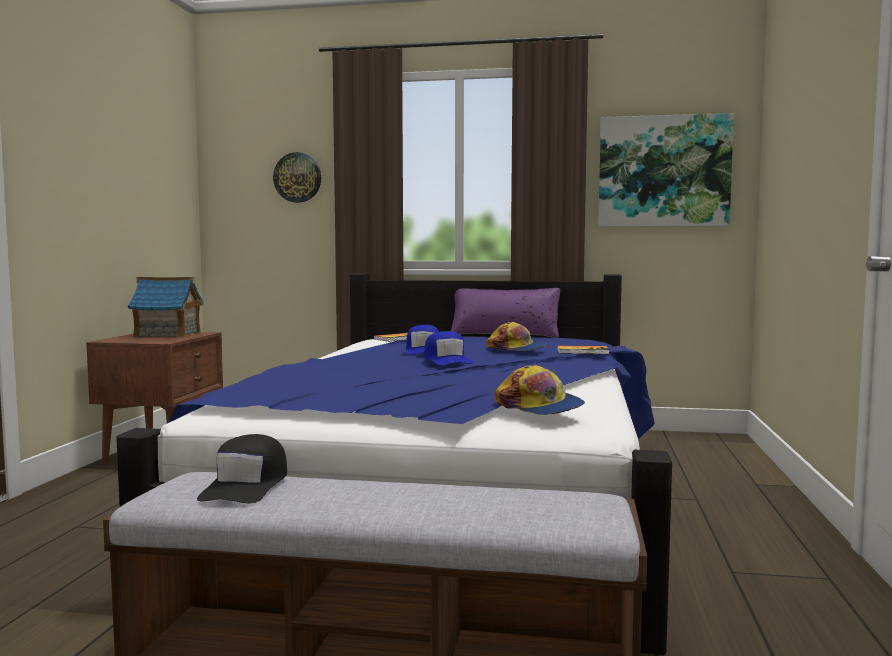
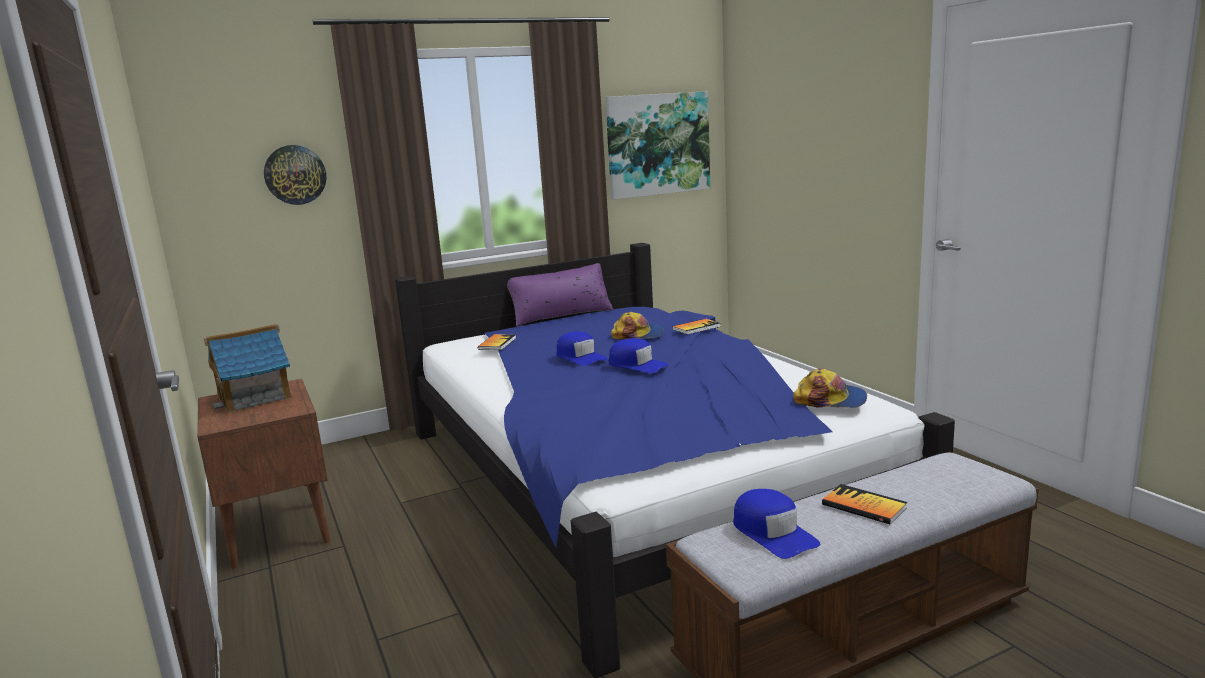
camera: 35 degrees left, 10 degrees up
(246, 485) = (773, 533): black cap -> blue cap
(378, 496) = (864, 506): none -> book

